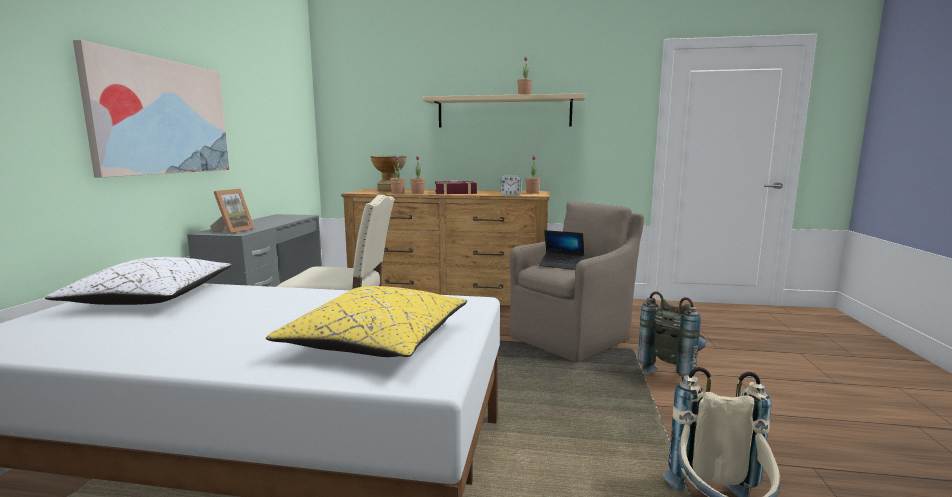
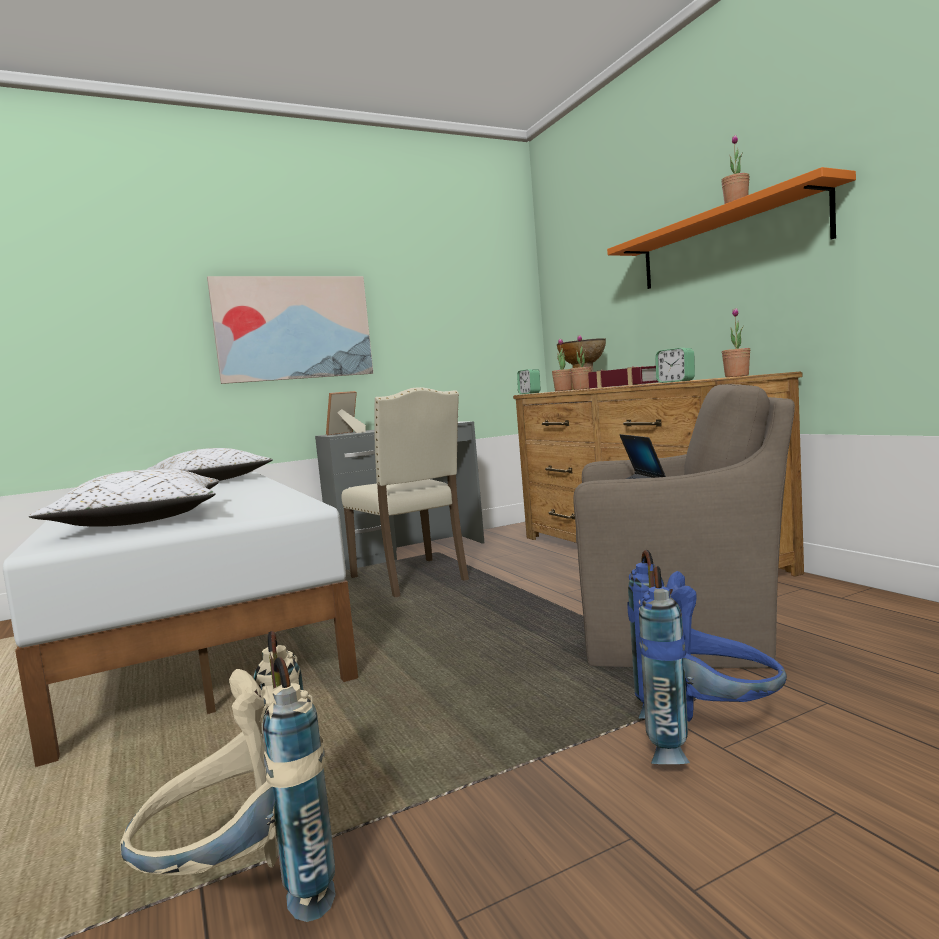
camera: 55 degrees right, 5 degrees down
(233, 231) = (346, 433): picture frame -> picture frame turned 150 degrees clockwise
(356, 192) = (529, 393): none -> alarm clock
(376, 342) = (141, 521): yellow pillow -> white pillow
(504, 112) = (726, 242): beige shelf -> orange shelf
(672, 372) = (706, 740): grey backpack -> blue backpack

